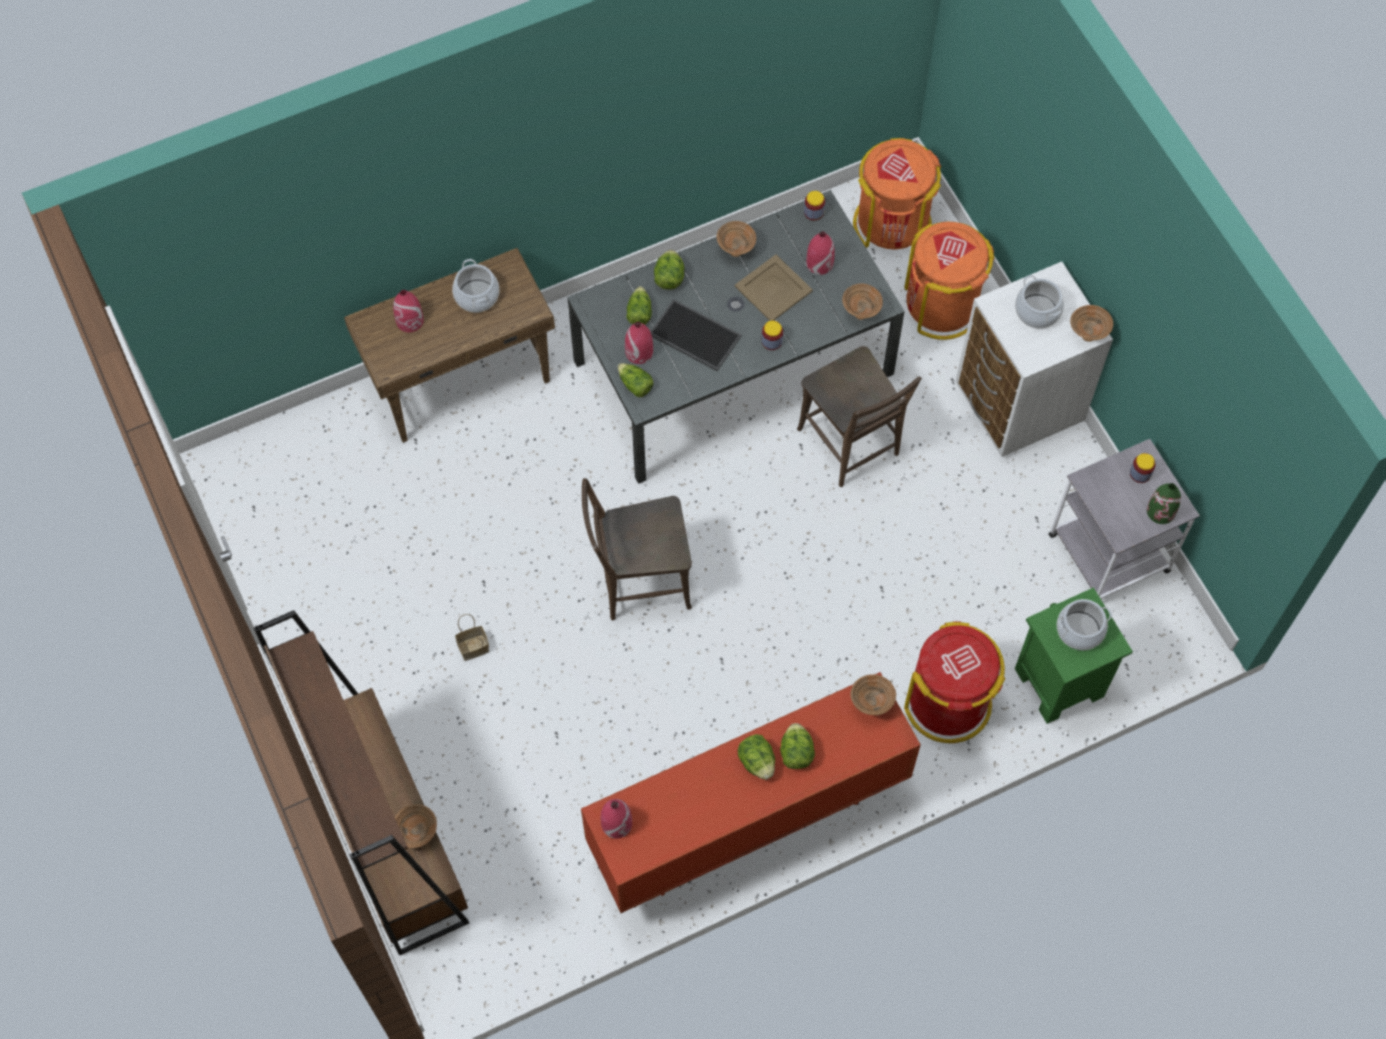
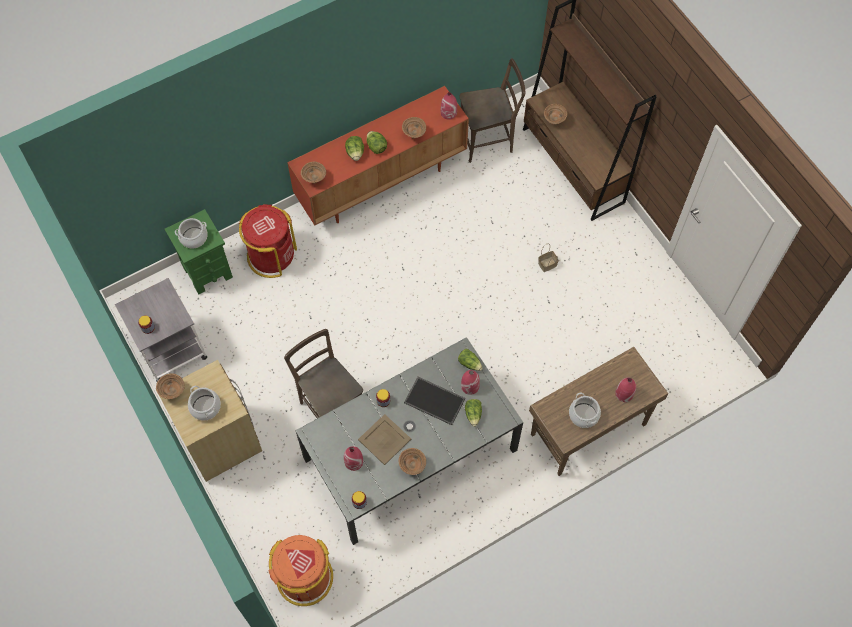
camera: 175 degrees right, 0 degrees up
(639, 582) = (456, 309): brown chair -> brown chair (488, 140)
(669, 278) = (456, 441): lettuce -> none
(860, 313) = (325, 426): brown bowl -> brown bowl (414, 135)
(942, 305) = (269, 514): orange trash can -> none
(1017, 406) = (222, 442): white dresser -> brown dresser
(1161, 511) = (137, 305): green vase -> none

